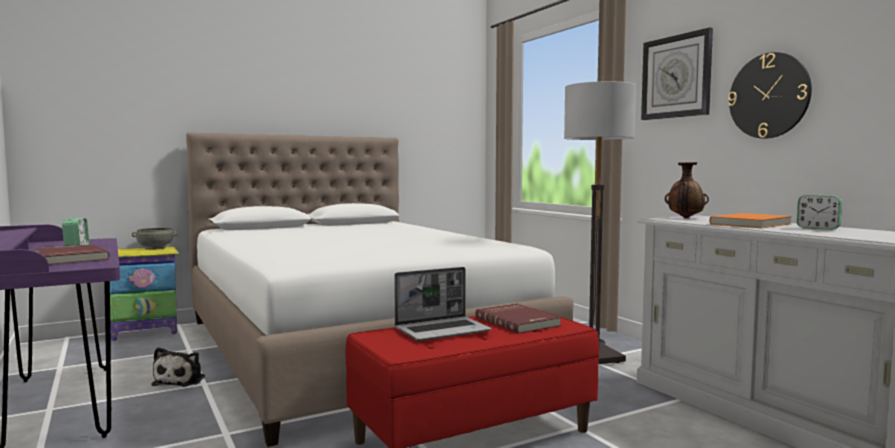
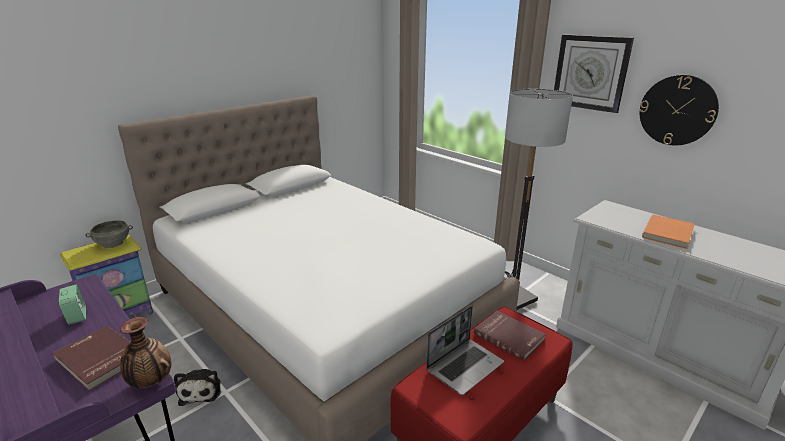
camera: 15 degrees left, 20 degrees up
(685, 218) = (606, 213): vase -> vase (151, 382)
(818, 228) = (721, 244): alarm clock -> none

